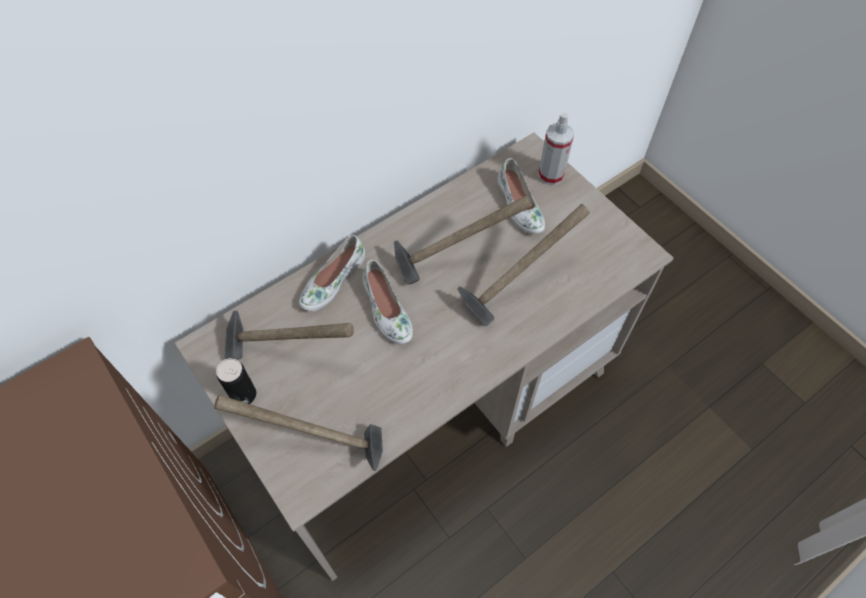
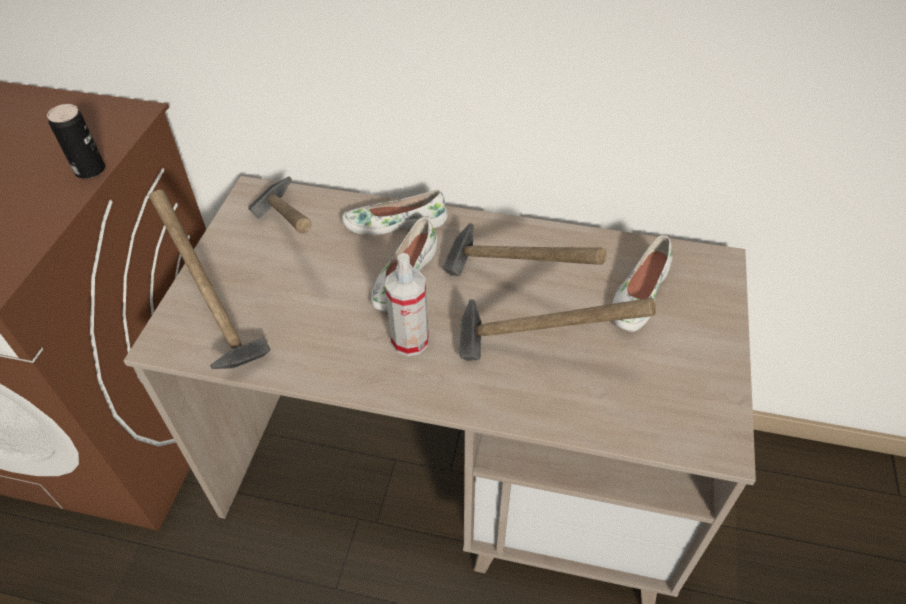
camera: 50 degrees right, 10 degrees down
(243, 395) = (228, 244): can -> can (90, 170)
(551, 175) = (711, 296): spray bottle -> spray bottle (410, 341)

